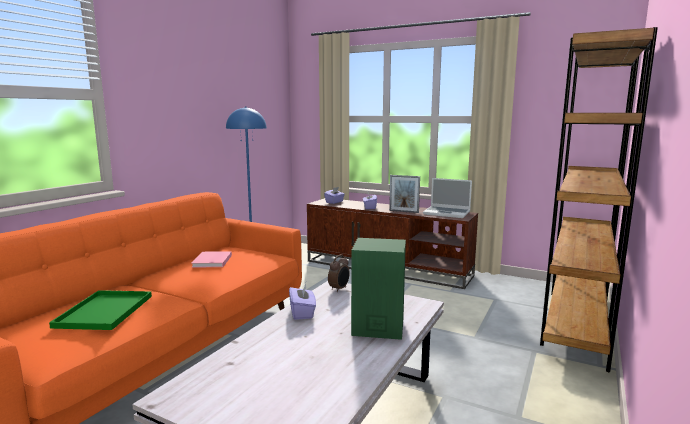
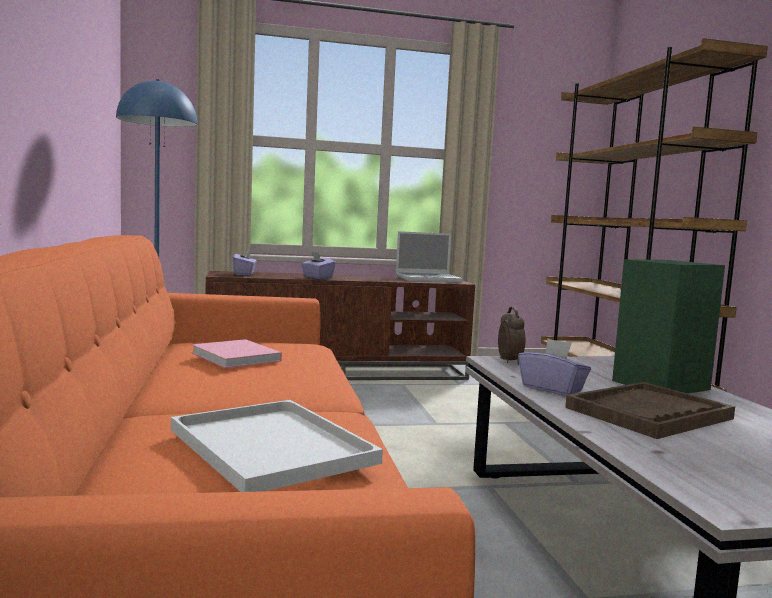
camera: 40 degrees left, 5 degrees down
(105, 310) = (267, 445): green tray -> white tray
(301, 342) = (648, 413): none -> brown tray
(403, 211) = (375, 279): picture frame -> none

